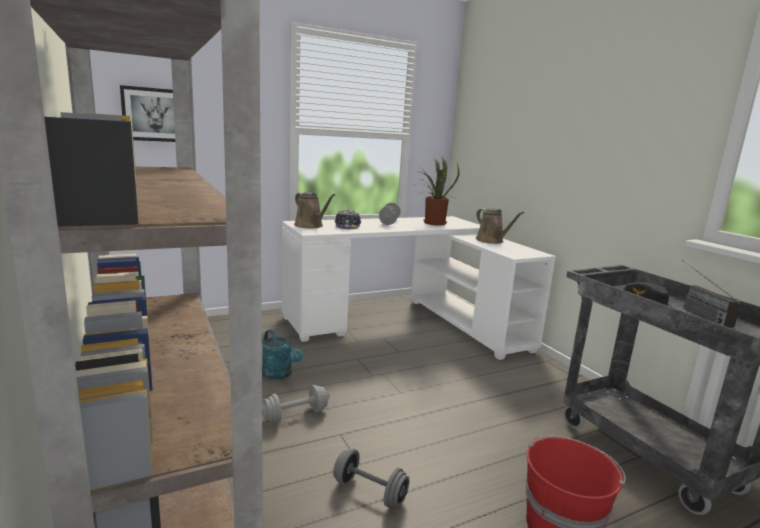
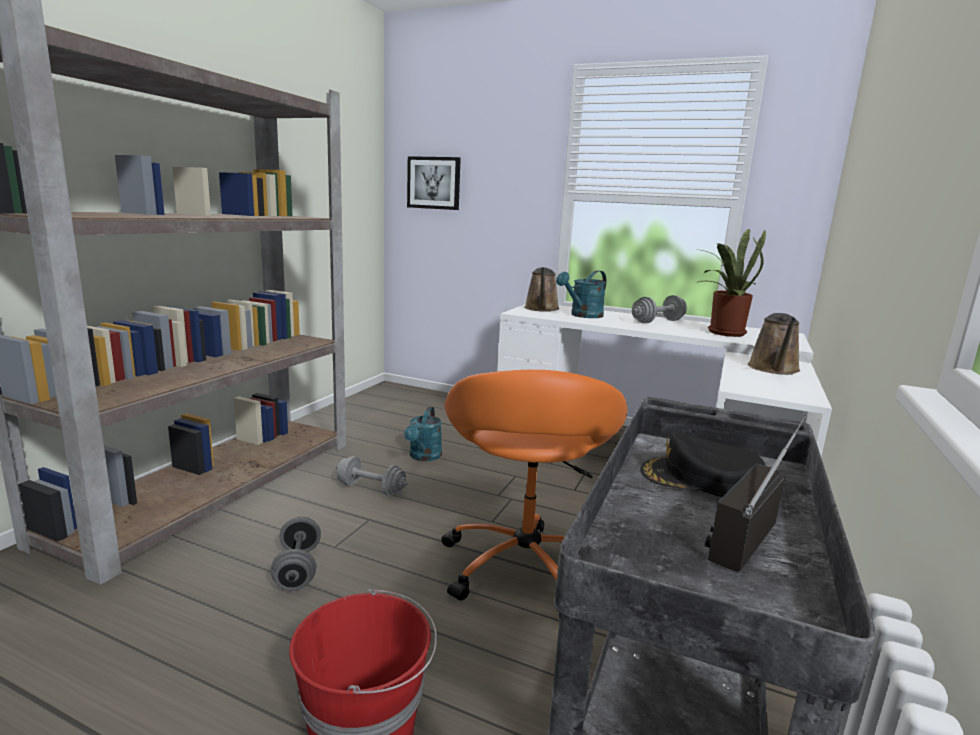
camera: 50 degrees right, 0 degrees up
(347, 226) = (583, 316): cap -> turquoise watering can
(462, 408) = (522, 570): none -> orange office chair

